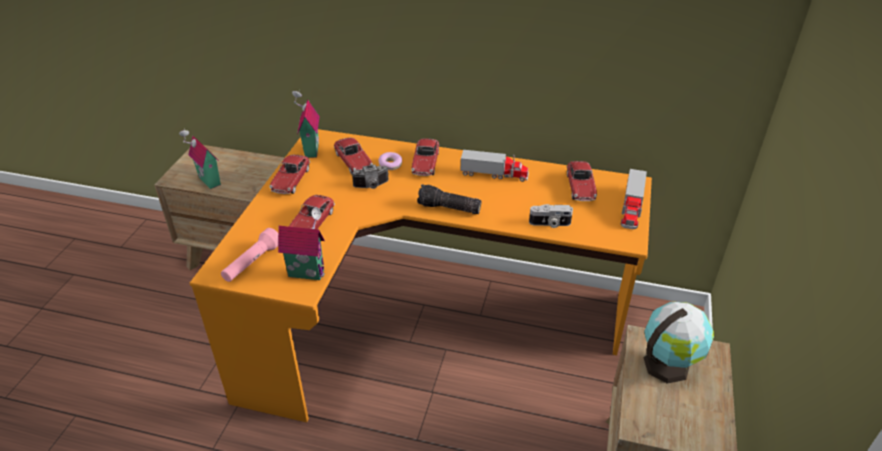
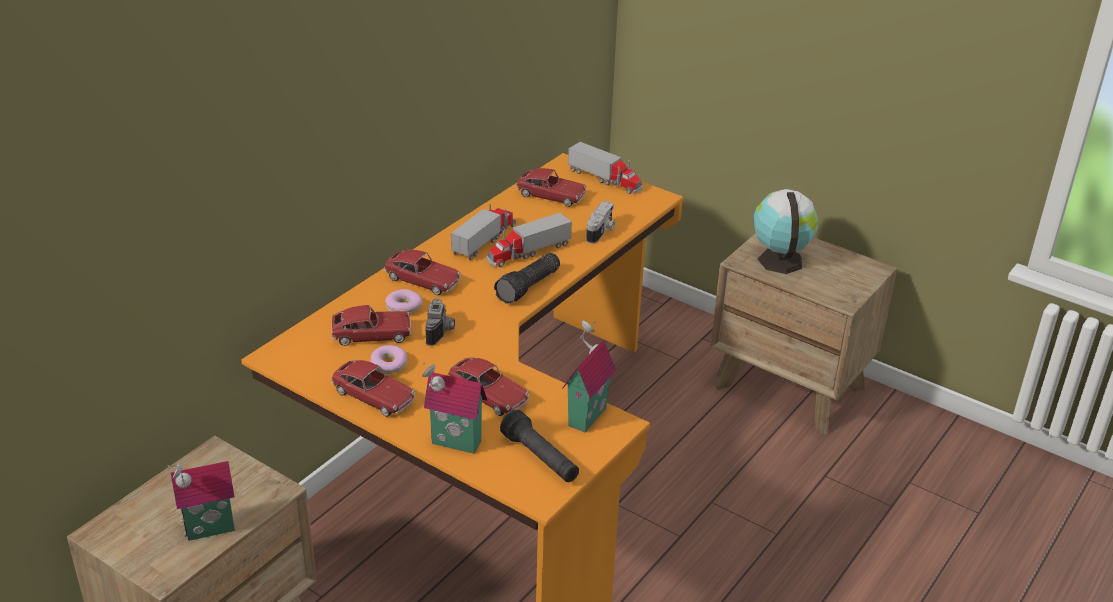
camera: 70 degrees left, 5 degrees down
(252, 263) = (540, 459): pink flashlight -> black flashlight
(310, 150) = (308, 367): toy house -> toy house (454, 444)
(325, 176) = (389, 365): none -> donut
(493, 196) = (528, 252): none -> toy truck

